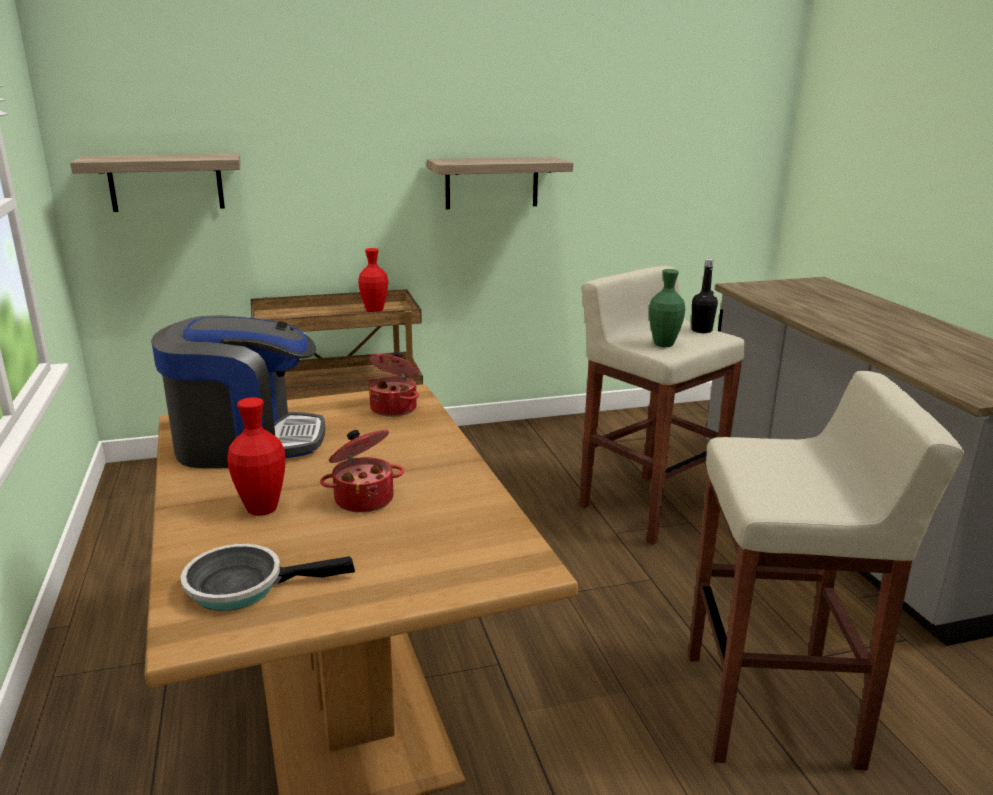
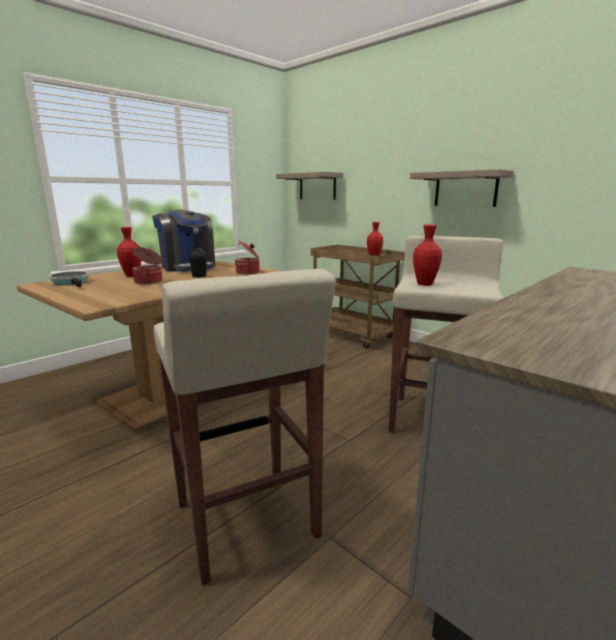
camera: 60 degrees right, 5 degrees down
(663, 345) = (424, 284): green vase -> red vase
(701, 330) = (482, 287): black bottle -> black bottle (199, 276)

